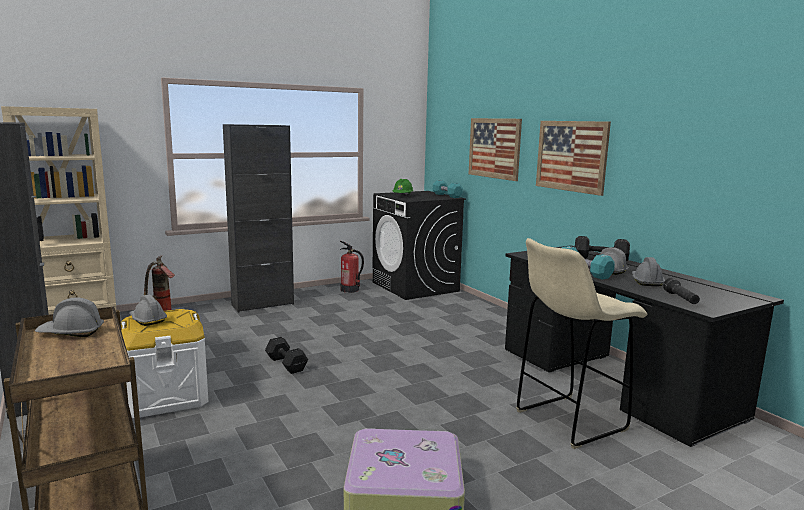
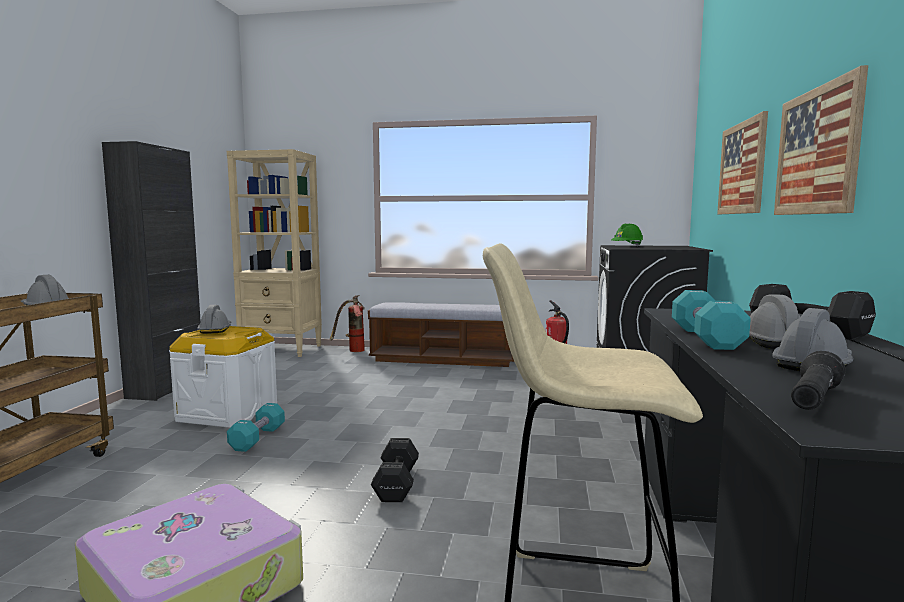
camera: 40 degrees right, 5 degrees down
(262, 304) = (444, 359): black cabinet -> bench
(286, 364) = (363, 413): black dumbbell -> black dumbbell (397, 483)
(447, 196) = (693, 248): turquoise dumbbell -> turquoise dumbbell (257, 438)

